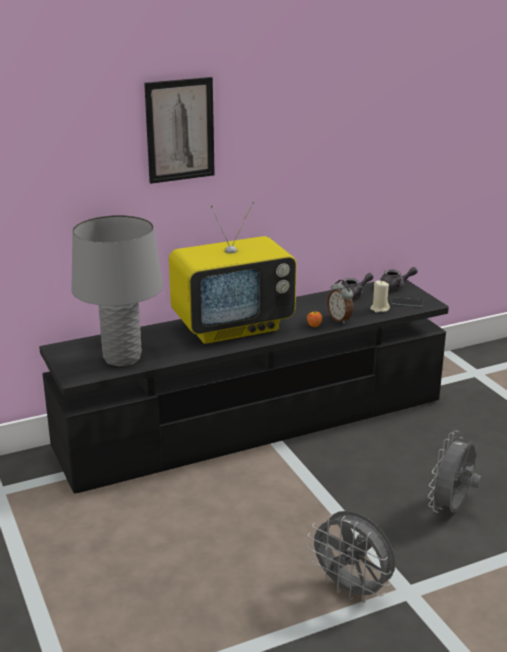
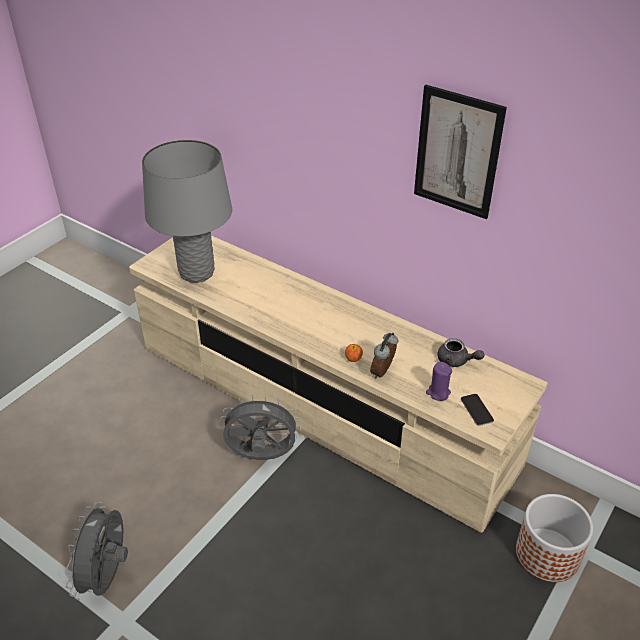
camera: 60 degrees right, 15 degrees up
(180, 130) = (305, 91): picture -> picture (457, 152)
(233, 326) = (305, 308): television -> none
(253, 424) = (320, 404): black tv stand -> beige tv stand
(379, 309) = (438, 393): beige candle -> purple candle
(396, 286) = (513, 386): grey teapot -> none
(452, 509) = (276, 616): grey fan -> grey fan (261, 457)
(471, 385) = (547, 554): none -> planter

